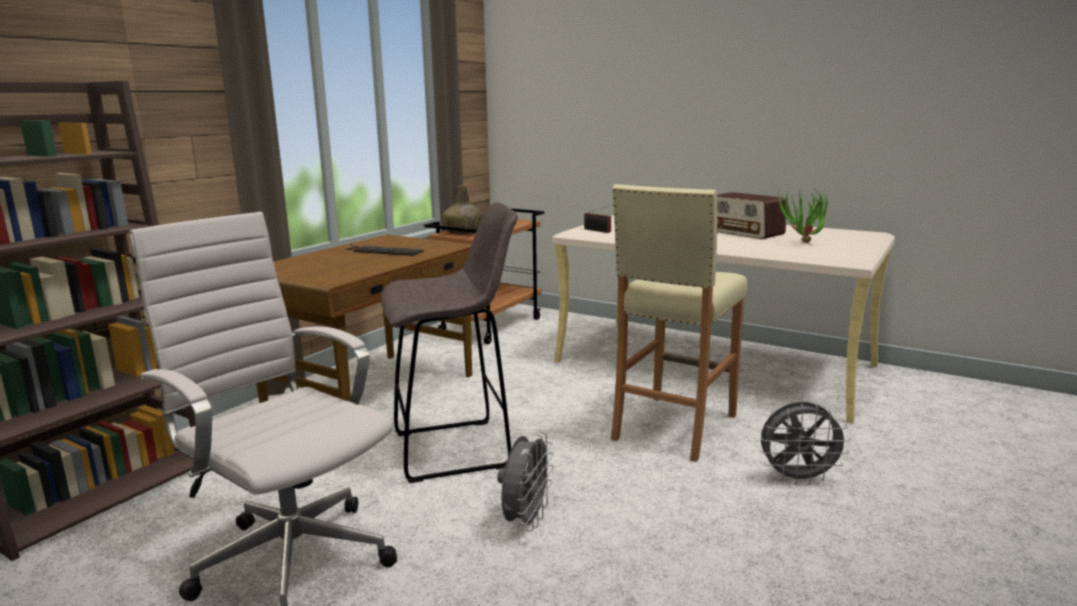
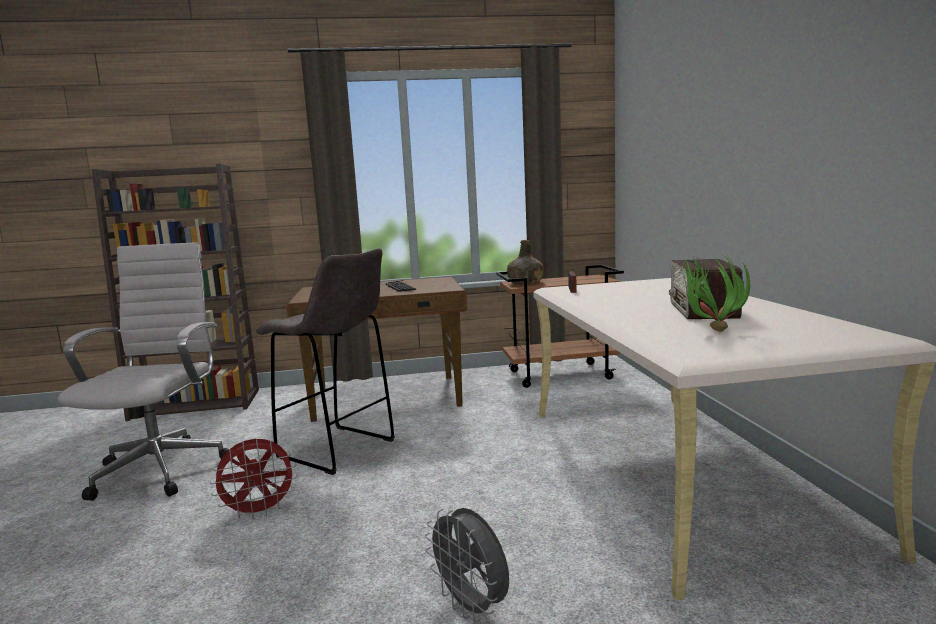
camera: 50 degrees right, 5 degrees down
(526, 521) = (260, 511): grey fan -> red fan
(673, 427) = (491, 505): beige stool -> none

